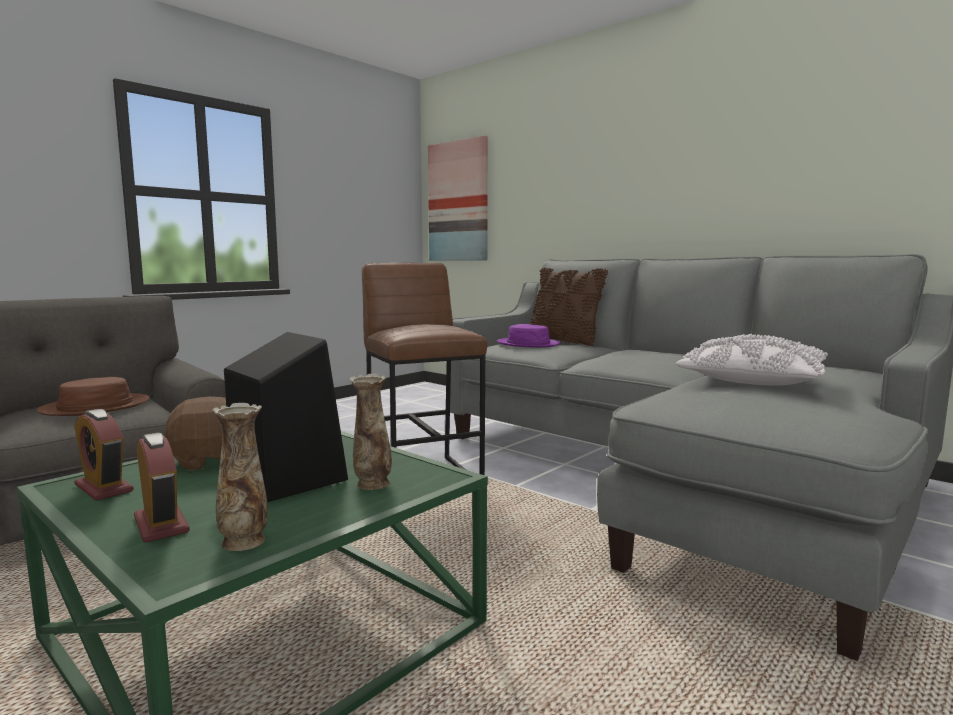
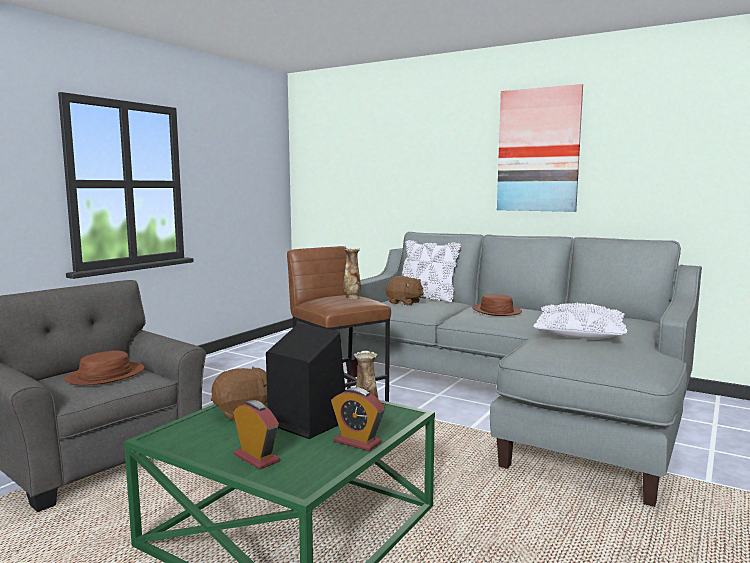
camera: 10 degrees left, 0 degrees up
(103, 488) = (188, 438): alarm clock -> alarm clock (357, 442)
(244, 541) = (320, 463): vase -> vase (352, 297)
(458, 201) = (324, 178): picture -> picture (538, 150)
(528, 344) = (404, 303): purple hat -> brown plush toy
(564, 342) = (427, 298): brown pillow -> white pillow
(645, 354) = (496, 311): none -> brown hat

